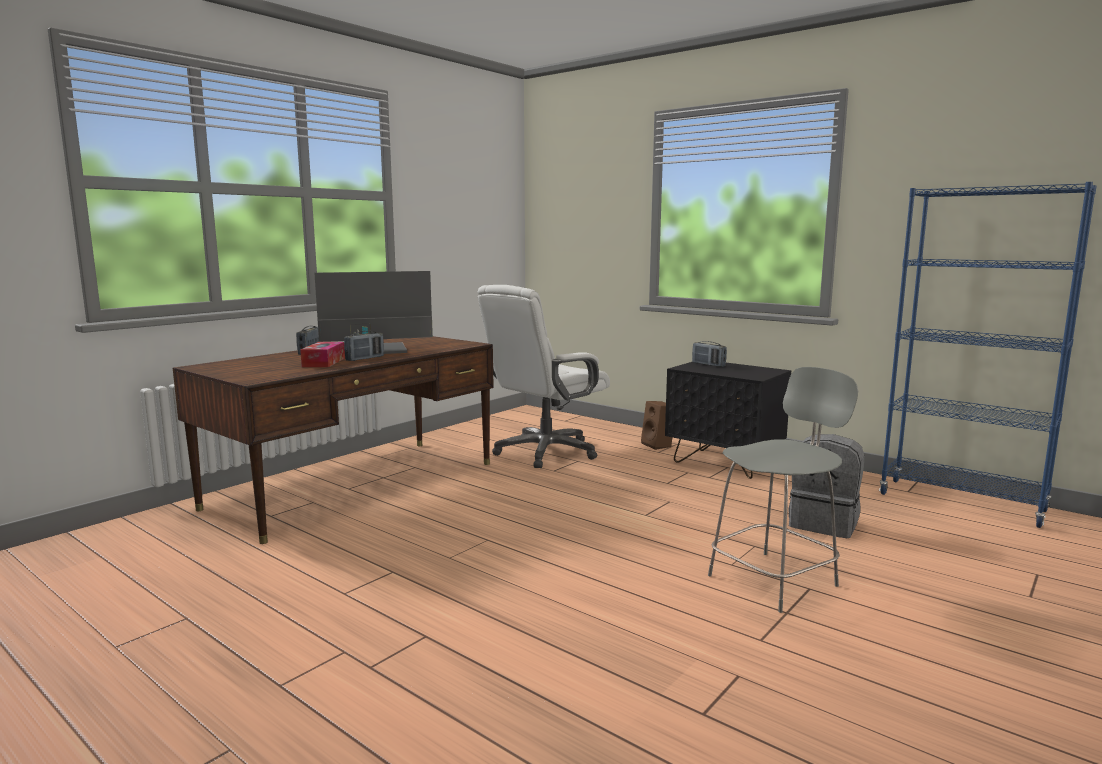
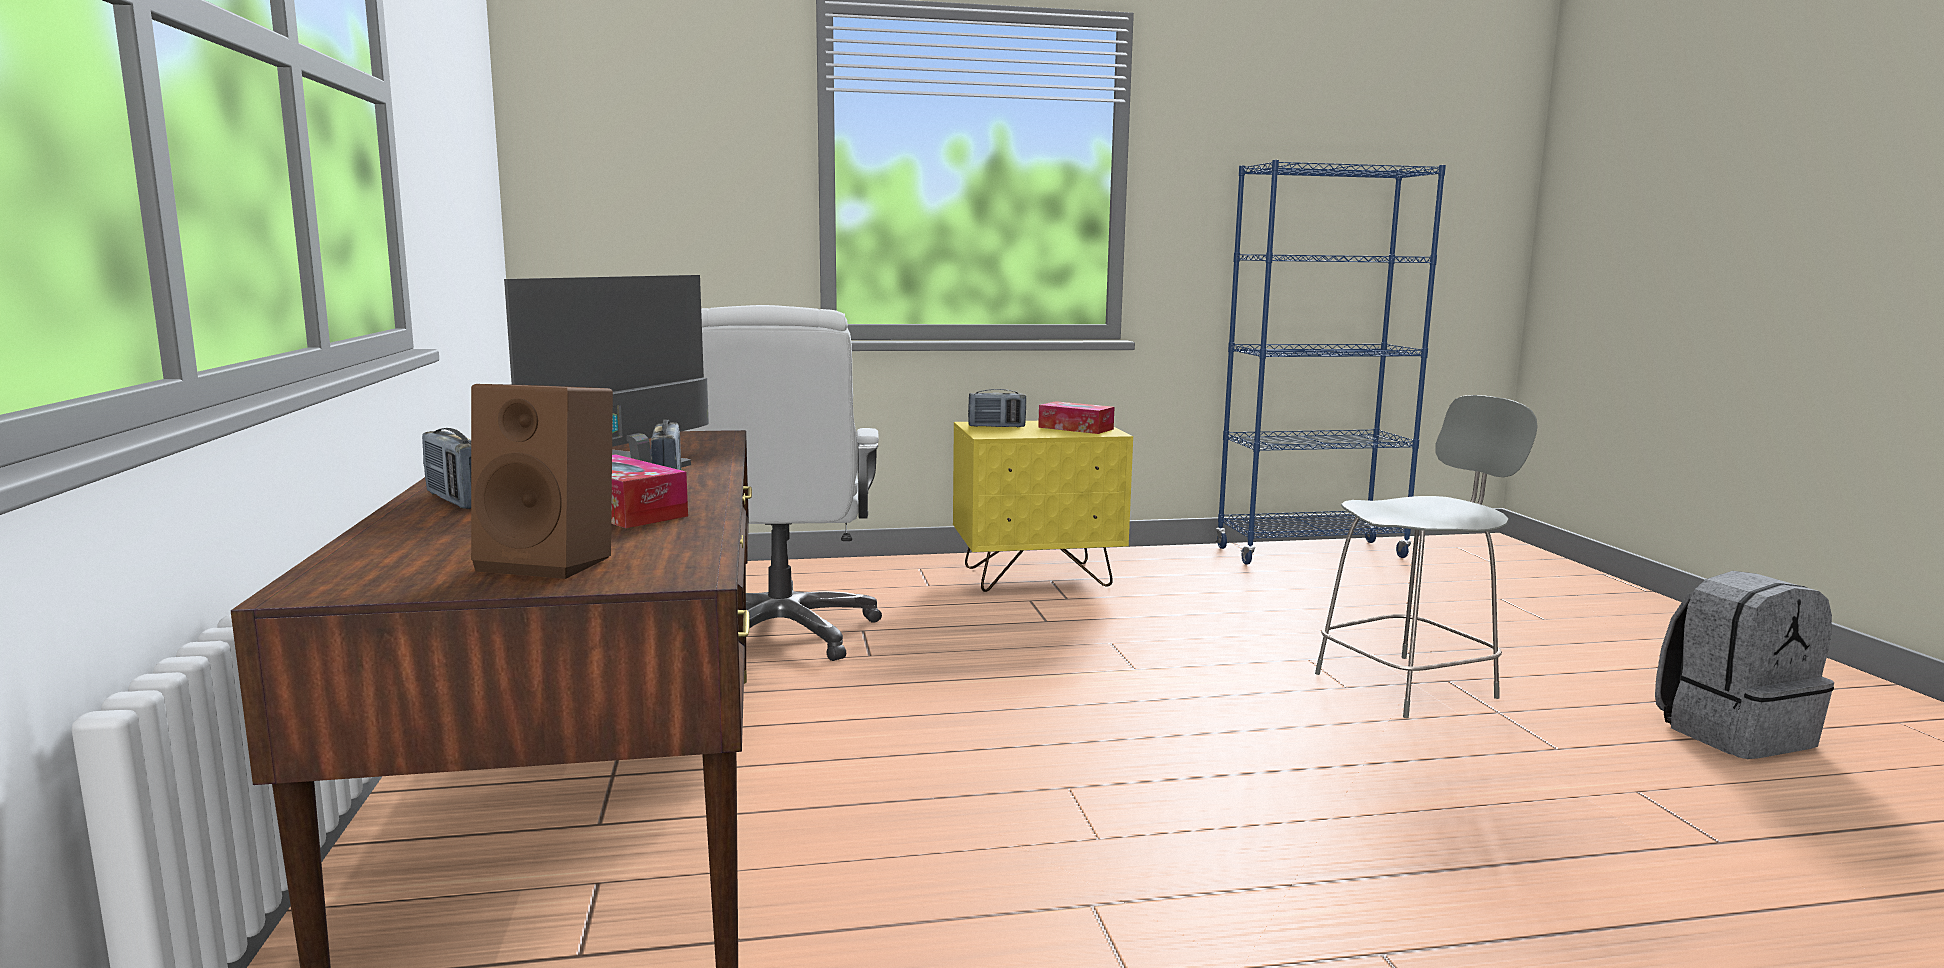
camera: 50 degrees left, 0 degrees up
(659, 445) = (904, 576): brown speaker -> brown speaker (554, 562)
(724, 463) = (1037, 577): black nightstand -> yellow nightstand
(748, 372) = (1075, 428): none -> tissue box
(775, 579) = (1410, 685): grey chair -> grey chair turned 60 degrees clockwise
(824, 524) = (1289, 611): grey backpack -> grey backpack (1733, 733)

